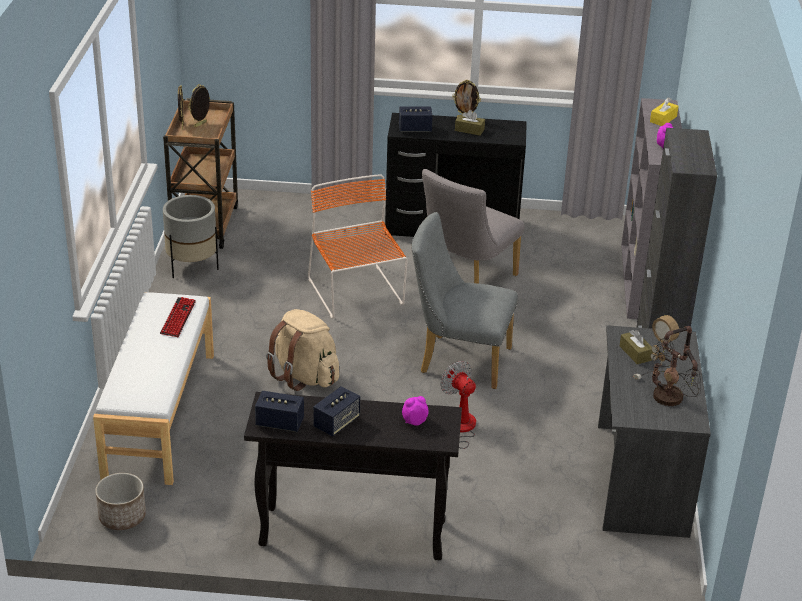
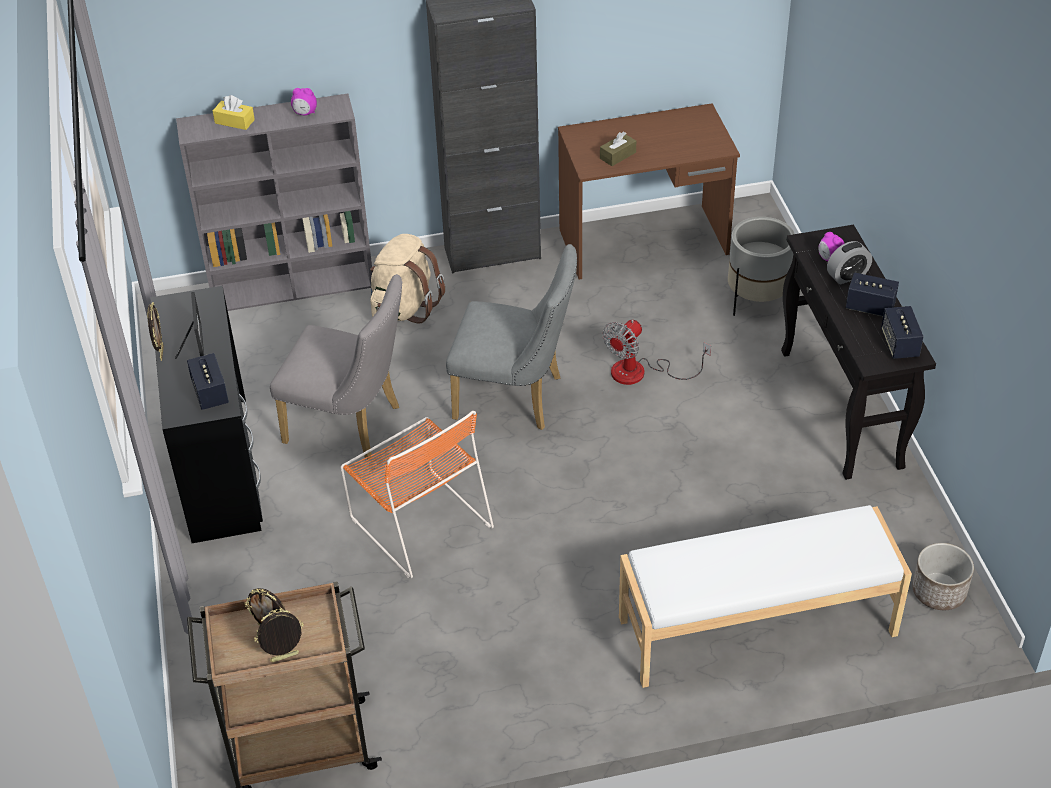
camera: 105 degrees left, 10 degrees up
(178, 318) = (693, 559): keyboard -> none
(192, 266) = (423, 718): grey planter -> grey planter (757, 301)
(304, 376) = (614, 518): beige backpack -> beige backpack (404, 307)
(356, 293) = (418, 520): orange chair -> orange chair turned 90 degrees counterclockwise
(385, 424) = (847, 276): none -> alarm clock
(458, 359) = (516, 398): grey chair -> grey chair turned 75 degrees counterclockwise
(469, 130) = (195, 342): brown tissue box -> picture frame
(639, 479) = (644, 243): grey desk -> brown desk
(668, 398) = (678, 129): table lamp -> none

